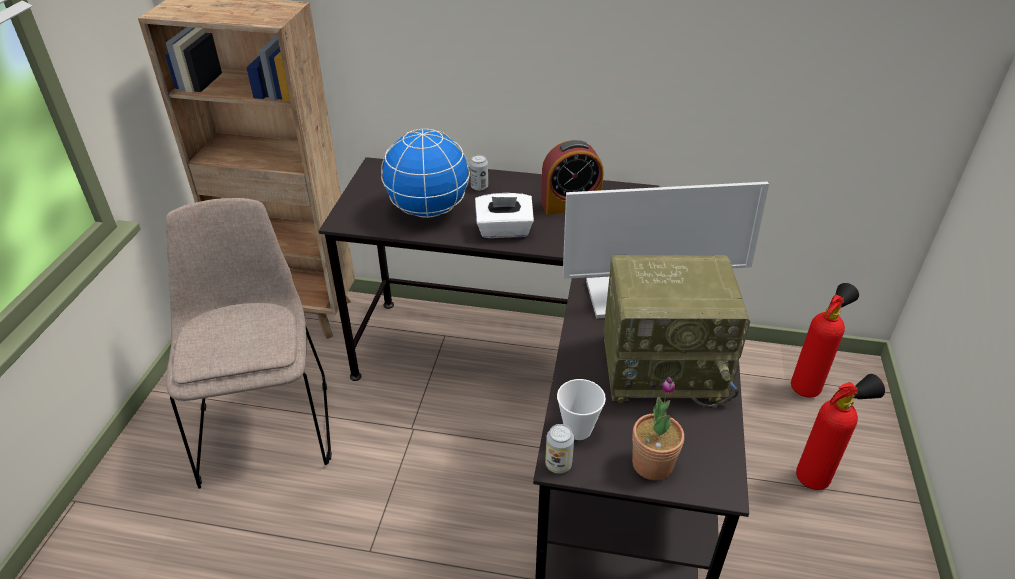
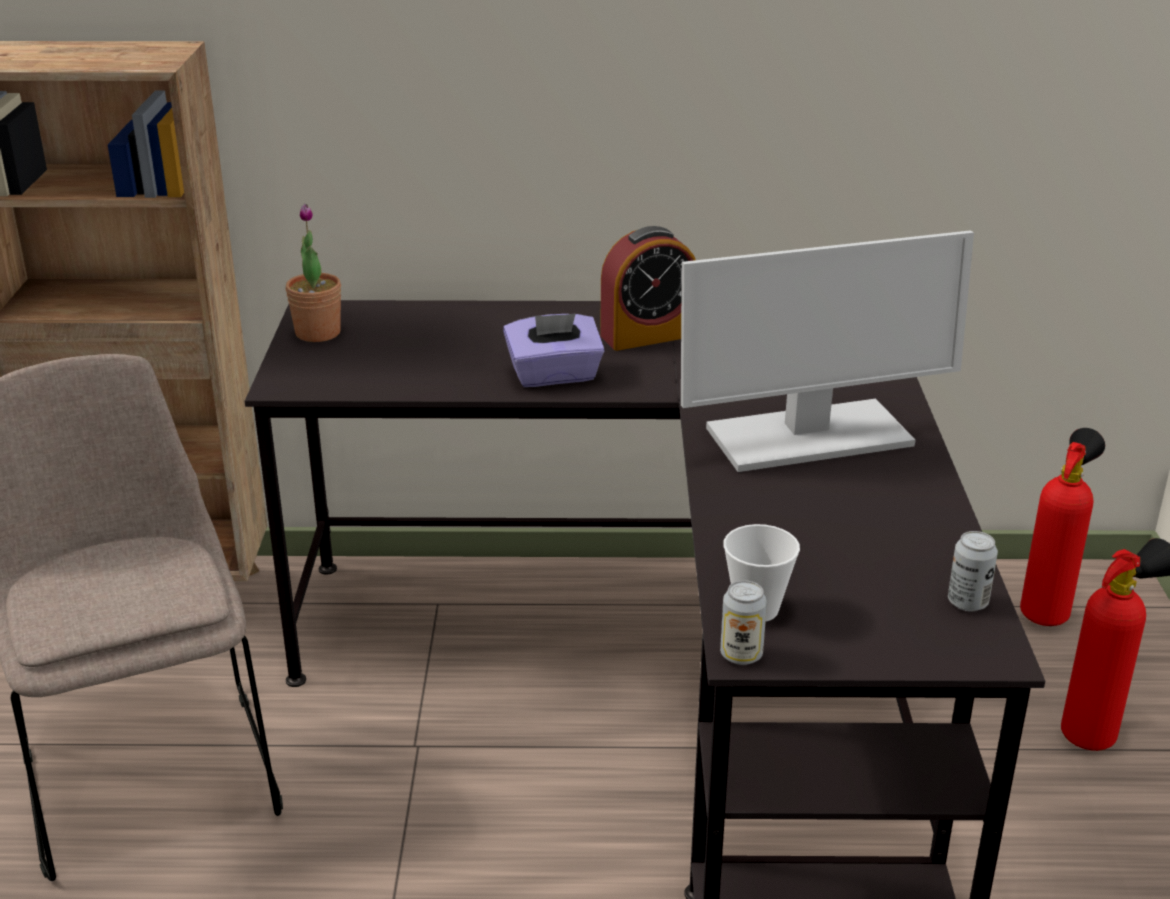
camera: 10 degrees left, 10 degrees down
(428, 210) = (421, 360): globe -> none
(479, 187) = (494, 324): can -> can (967, 602)
(504, 230) = (554, 376): white tissue box -> purple tissue box
(652, 464) = (884, 638): potted plant -> potted plant (318, 333)
(664, 367) = (862, 521): radio -> none

